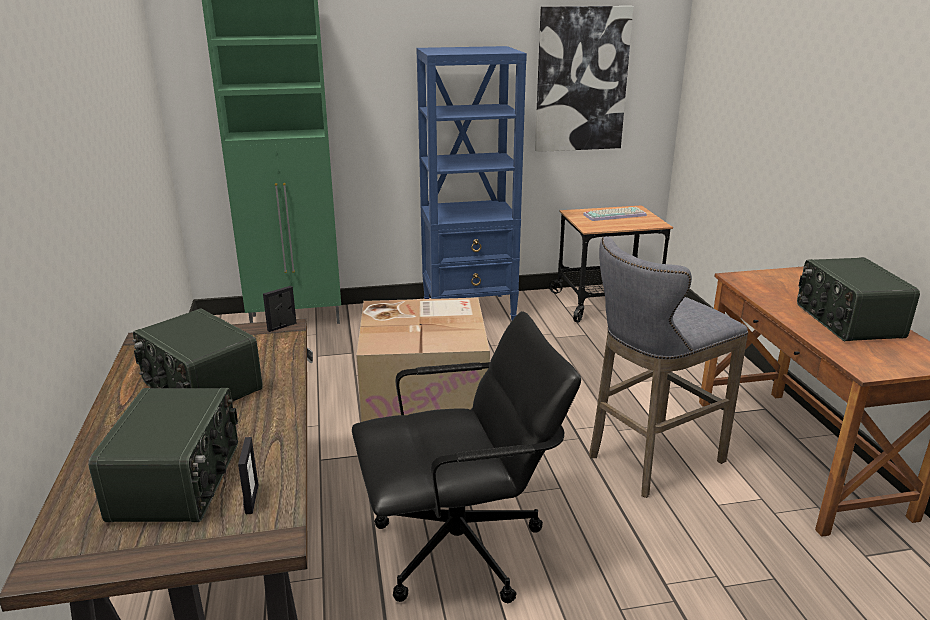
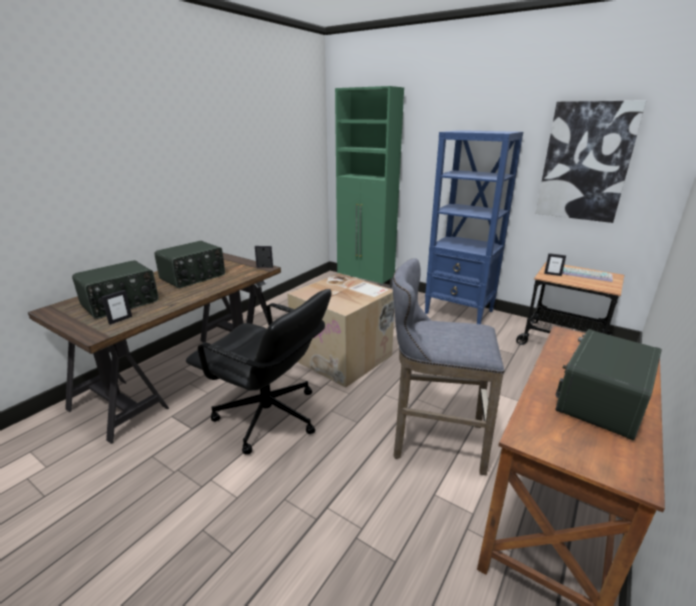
camera: 45 degrees right, 0 degrees up
(200, 387) = (193, 277): radio -> radio turned 135 degrees counterclockwise
(591, 223) = (552, 274): none -> picture frame

